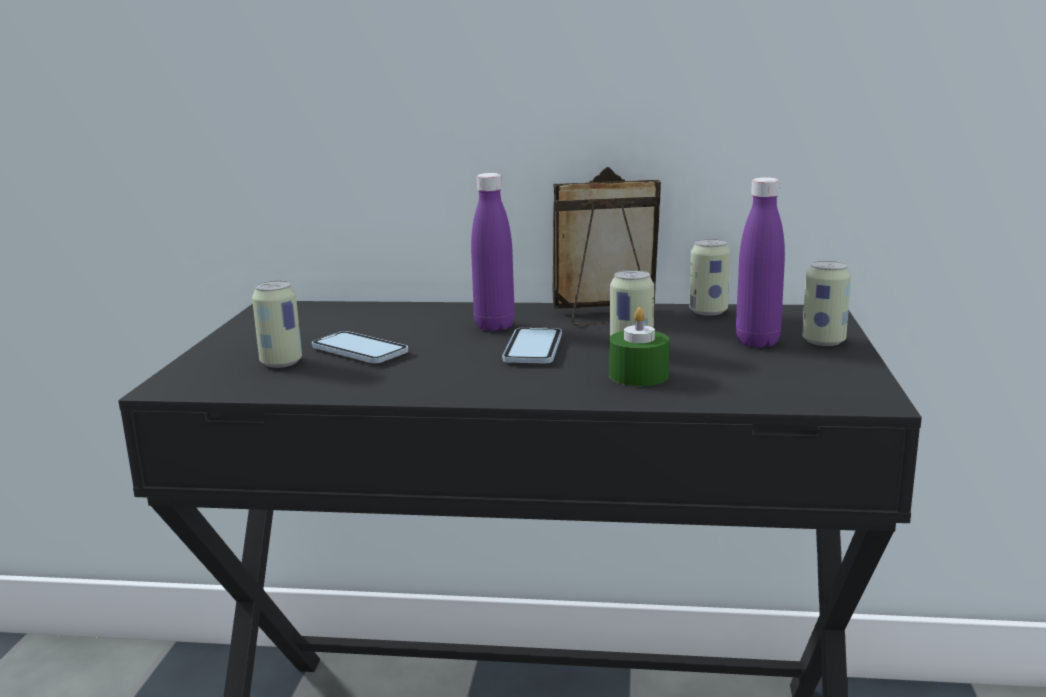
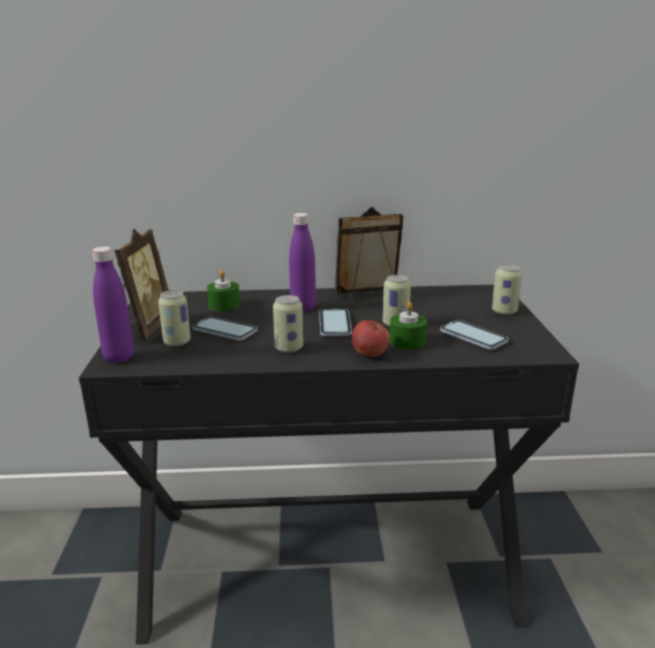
camera: 10 degrees left, 5 degrees up
(243, 344) = (144, 328): none -> picture frame
(376, 319) = (224, 305): none -> green candle
(568, 390) = (370, 355): none -> apple
(708, 311) = (428, 292): can -> can (289, 348)
(752, 373) = (473, 337): none -> phone
(757, 342) = (466, 314): purple bottle -> purple bottle (119, 358)

